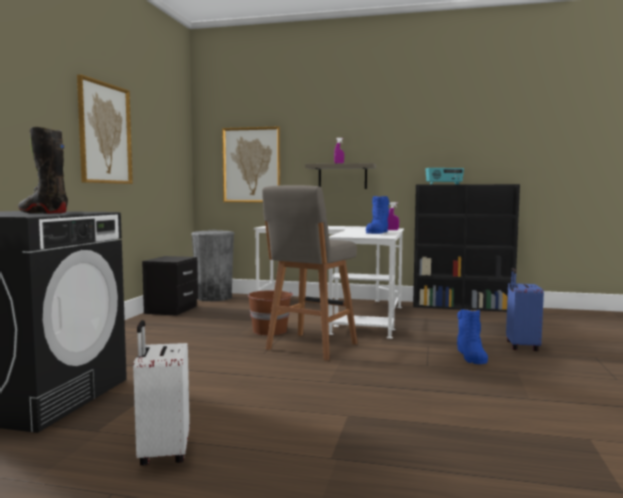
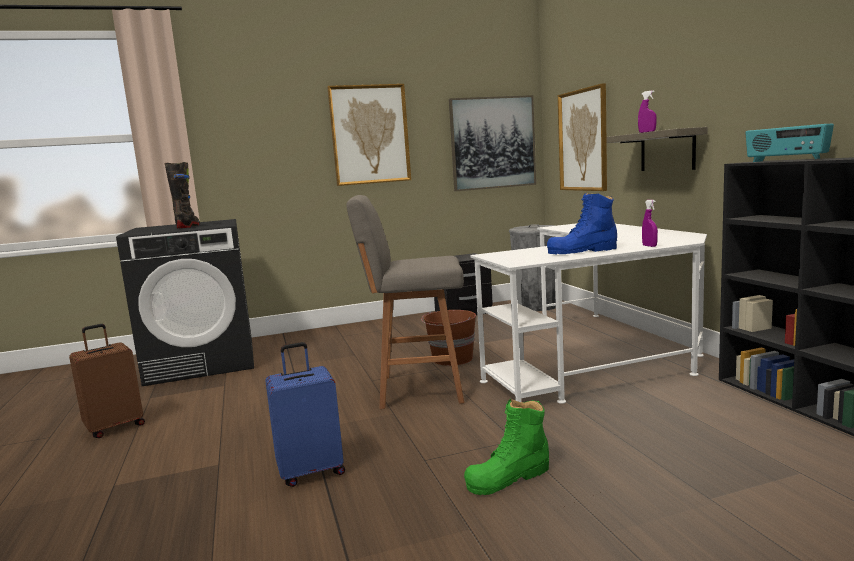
camera: 60 degrees right, 5 degrees up
(162, 453) = (115, 427): white suitcase -> brown suitcase
(171, 158) = (493, 143): none -> picture
(471, 356) = (508, 477): blue boot -> green boot
(521, 346) = (628, 506): blue suitcase -> blue suitcase (311, 471)

